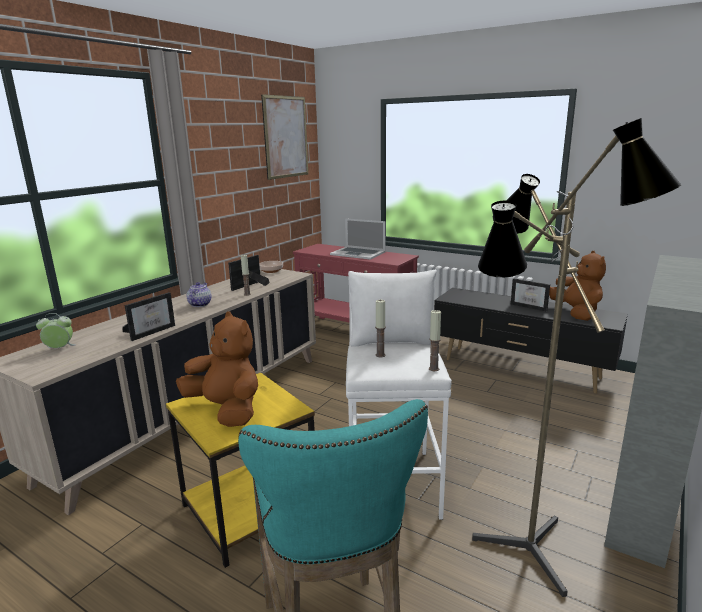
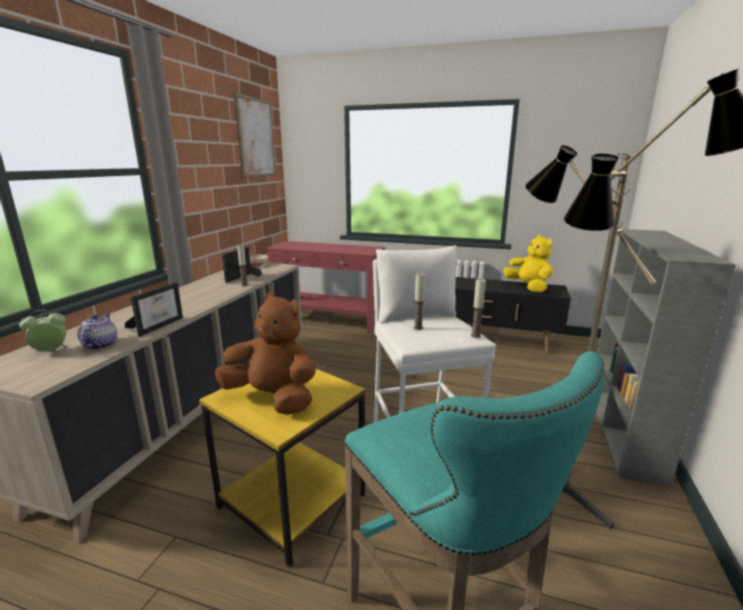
camera: 15 degrees left, 0 degrees up
(200, 304) = (199, 296): teapot -> teapot (100, 345)
(358, 253) = (330, 247): laptop -> none
(530, 306) = (490, 285): picture frame -> none
(576, 313) = (528, 287): brown plush toy -> yellow plush toy

